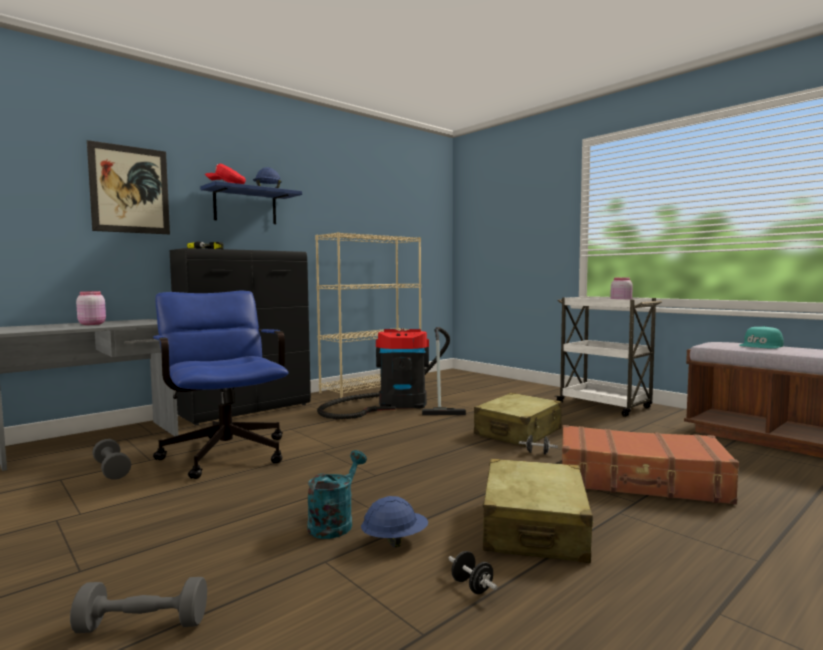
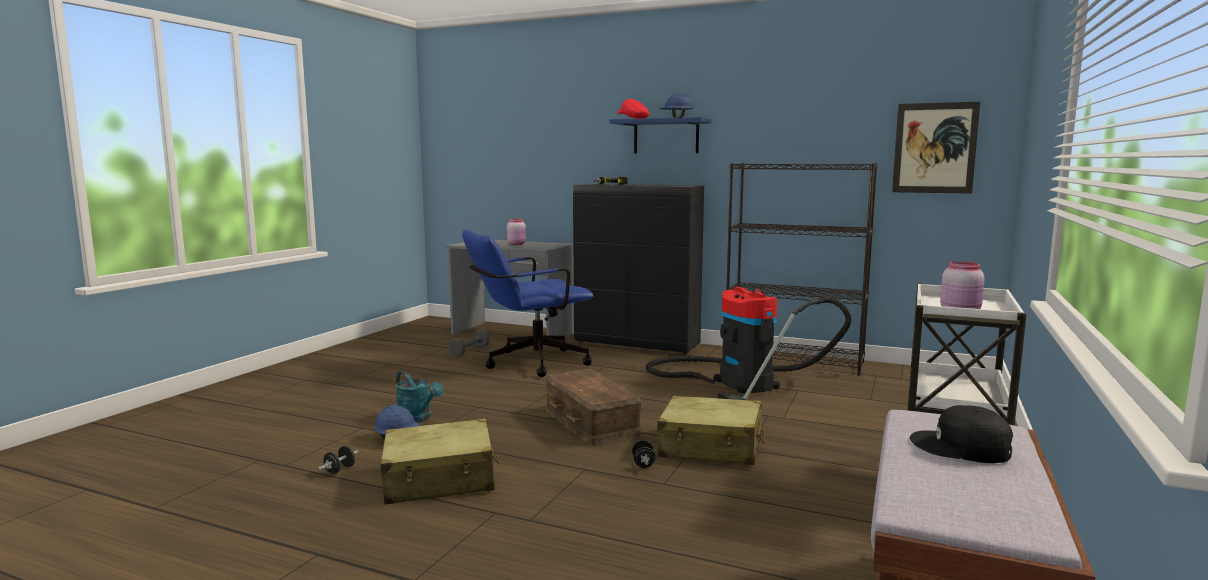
camera: 65 degrees right, 5 degrees up
(130, 189) = (568, 132): picture -> picture (934, 148)
(143, 625) = (290, 409): grey dumbbell -> none
(224, 451) = (528, 363): blue office chair -> blue office chair turned 150 degrees counterclockwise
(335, 523) = (418, 419): turquoise watering can -> turquoise watering can turned 45 degrees clockwise
(372, 388) = (794, 361): beige bookcase -> black bookcase
(434, 453) = (592, 422): none -> brown storage box
(640, 481) = (598, 521): brown suitcase -> none
(761, 346) = (961, 447): turquoise cap -> black cap

